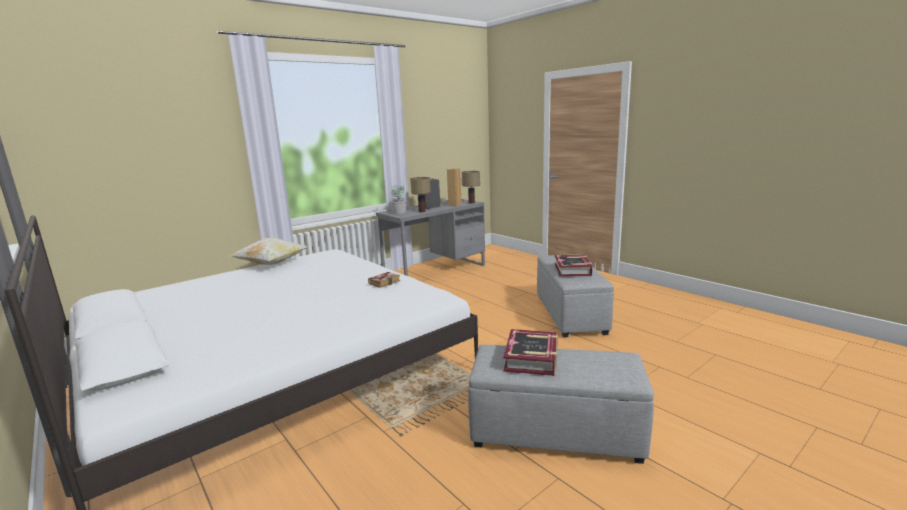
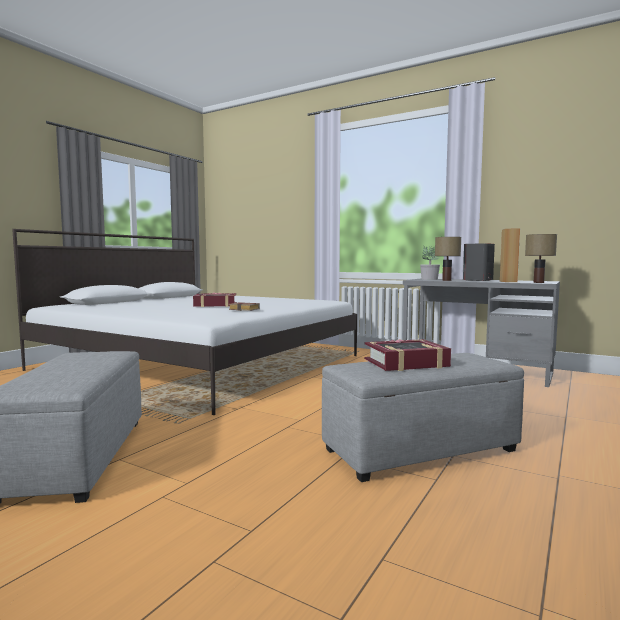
camera: 70 degrees right, 10 degrees down
(271, 264) = (285, 298): pillow -> none
(532, 358) = (85, 360): book -> book (215, 305)

